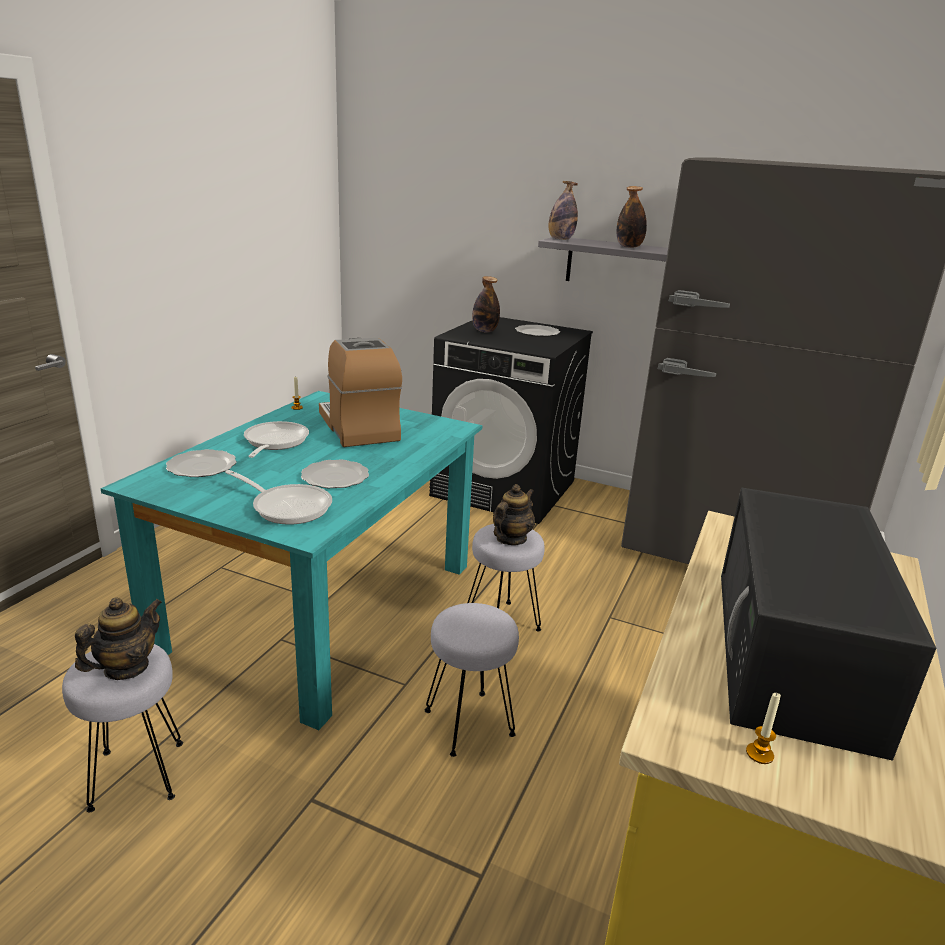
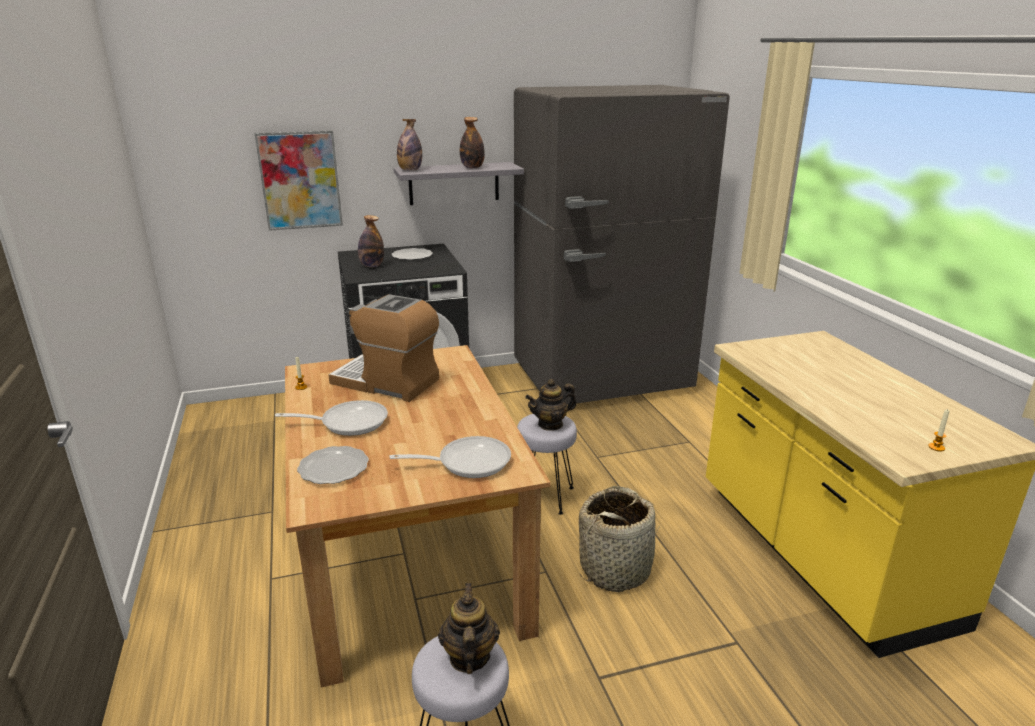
camera: 40 degrees left, 0 degrees up
(274, 442) = (348, 422): frying pan -> frying pan turned 120 degrees clockwise
(321, 605) = (407, 557): turquoise dining table -> brown dining table
(336, 477) = (453, 426): plate -> none
(465, 235) = (300, 180): none -> picture
(469, 724) = (616, 569): grey stool -> basket
(511, 539) = (550, 424): teapot -> teapot turned 105 degrees counterclockwise
(794, 655) = (871, 399): black microwave -> none

